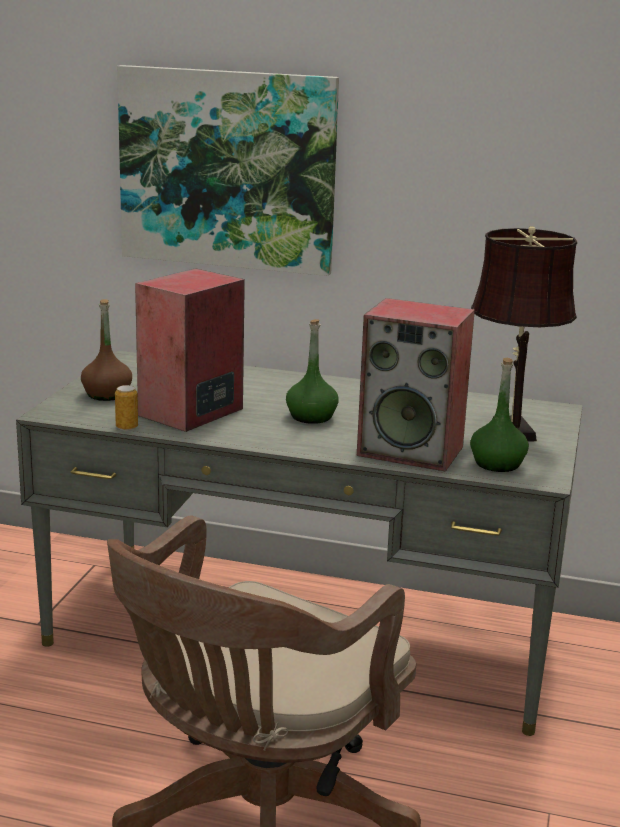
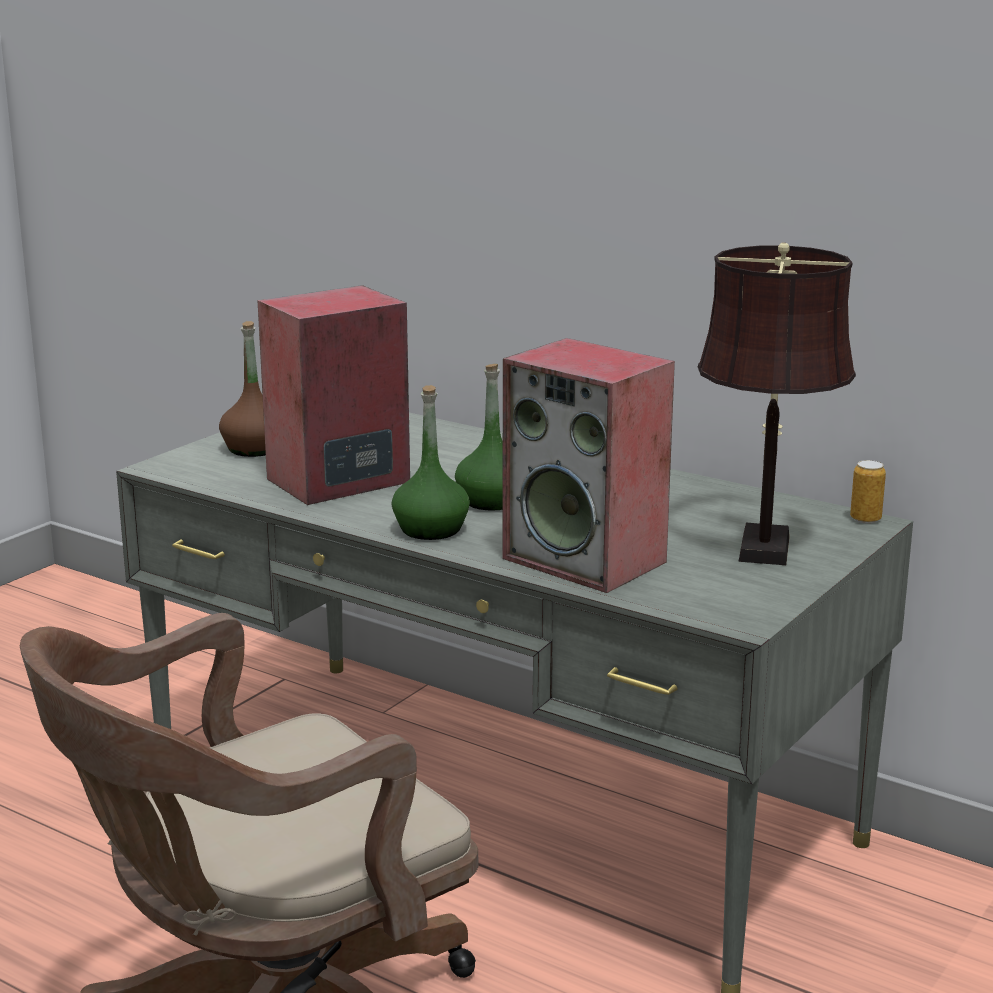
camera: 20 degrees right, 0 degrees up
(127, 427) = (238, 492): can -> can (865, 519)
(227, 169) = (449, 152): picture -> none
(497, 464) = (694, 591): green bottle -> green bottle (431, 530)

